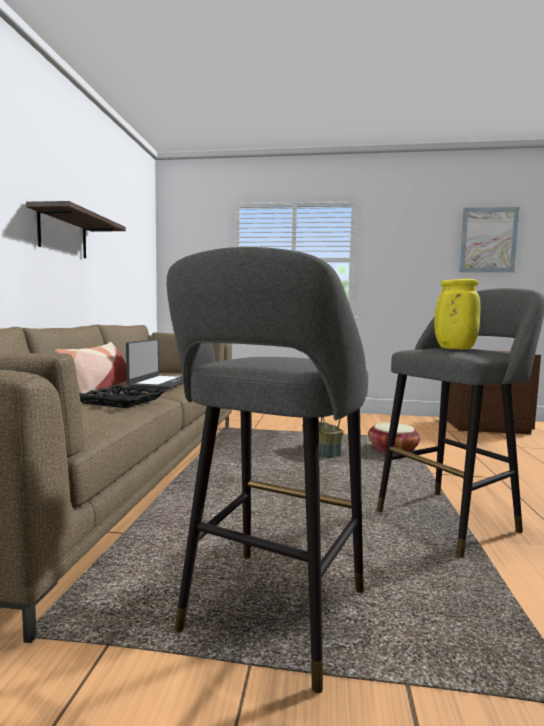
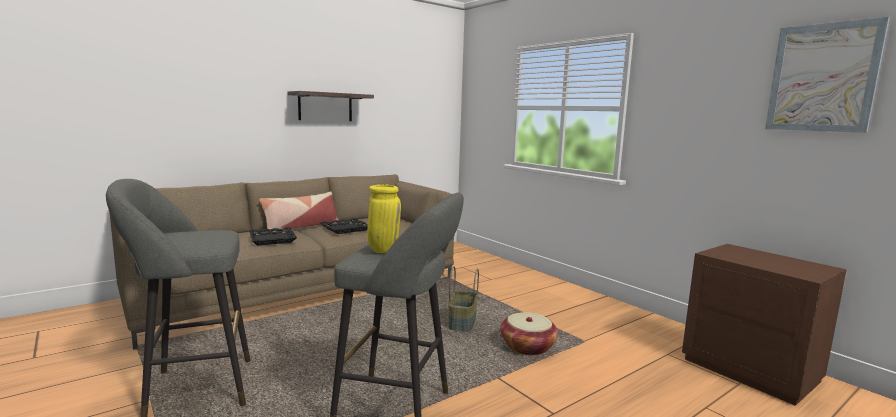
camera: 45 degrees right, 5 degrees up
(161, 383) = (345, 229): laptop -> black tray

